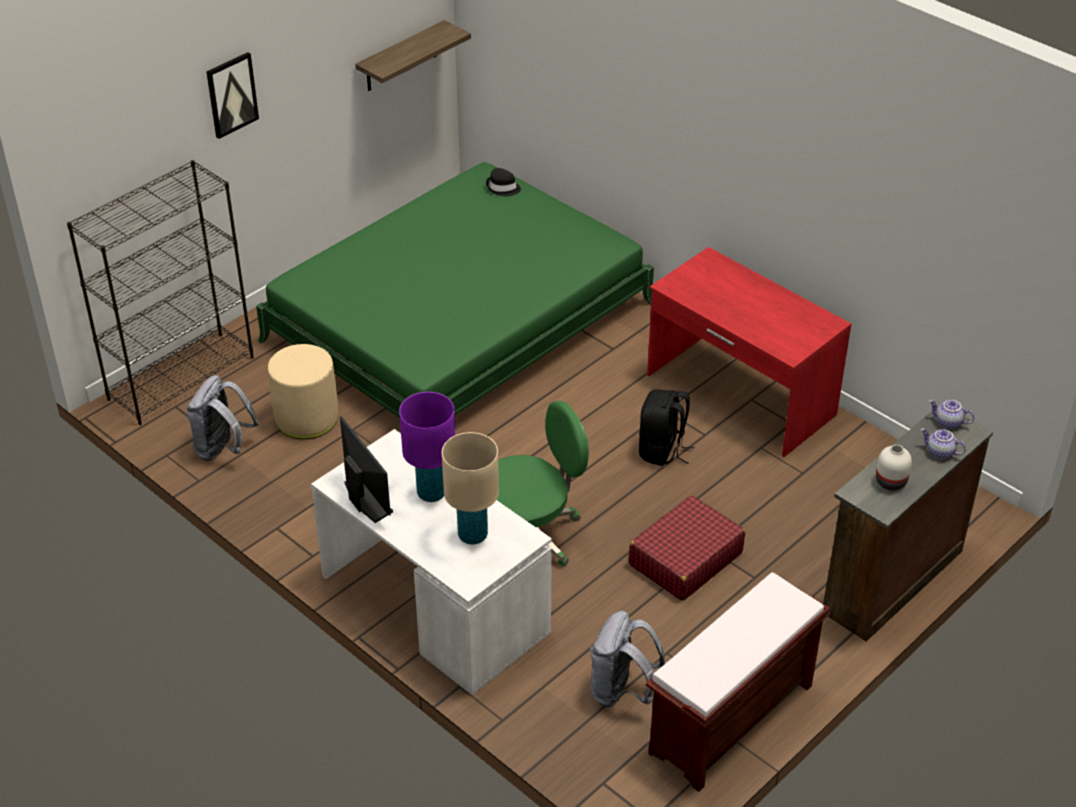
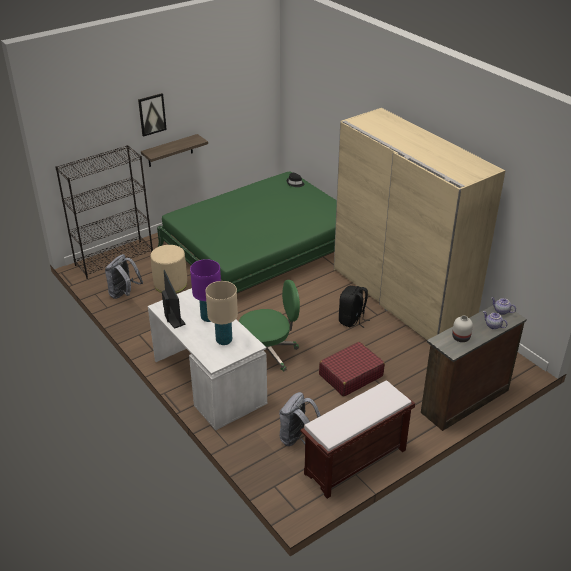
camera: 10 degrees right, 5 degrees down
(401, 57) = (249, 110): shelf -> shelf (170, 151)
(739, 395) = (401, 297): red desk -> beige wardrobe

